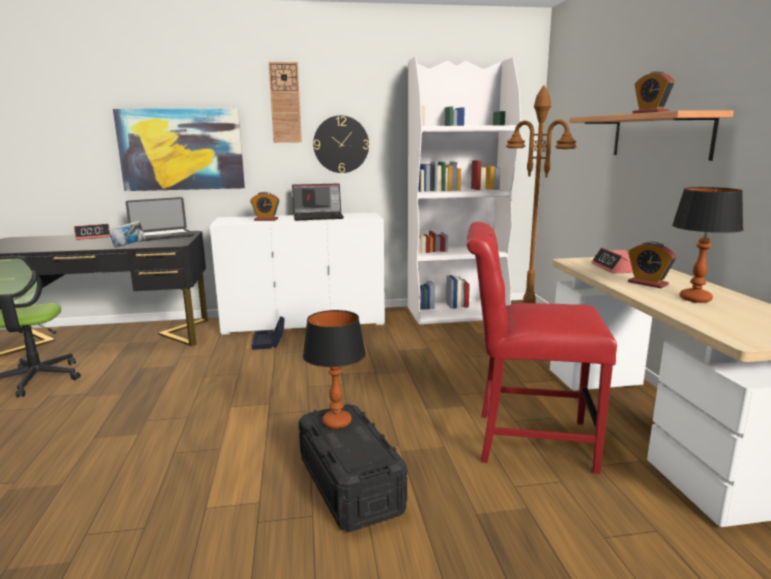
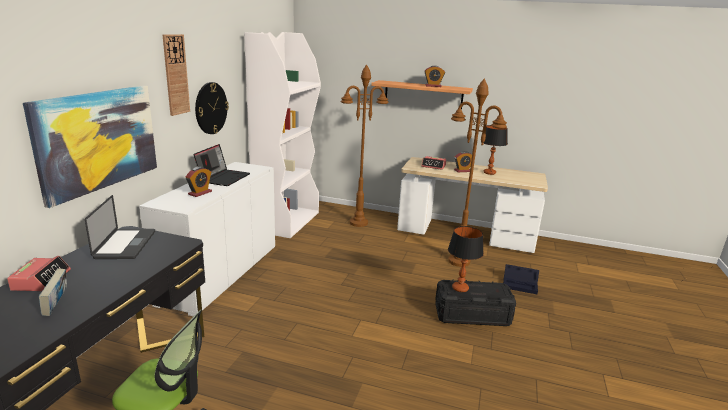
camera: 65 degrees left, 5 degrees up
(128, 246) = (155, 264): book -> book (56, 306)
(269, 341) = (246, 297): black storage box -> black storage box (521, 285)
(526, 440) = (458, 261): red chair -> brown floor lamp

